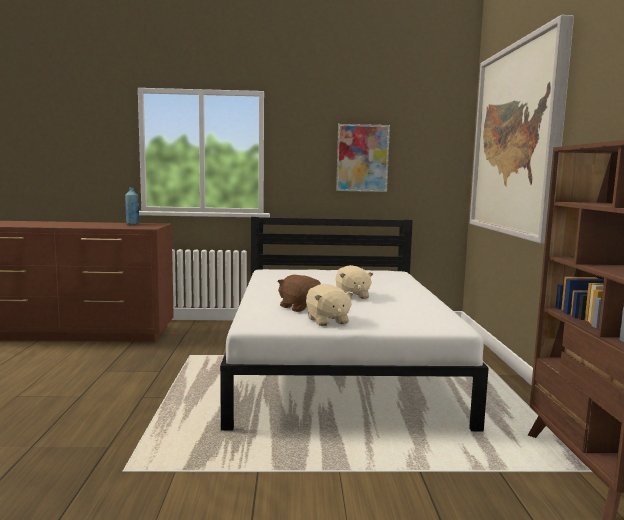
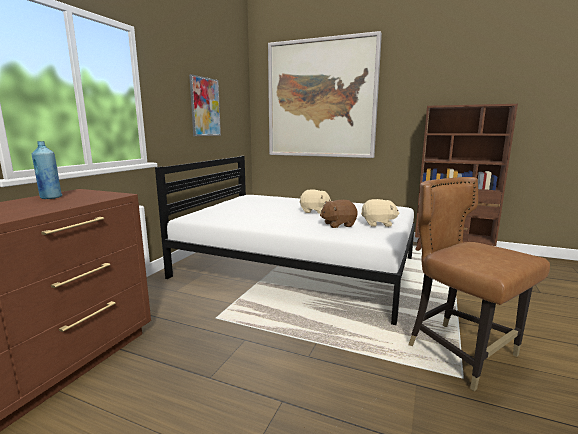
camera: 65 degrees left, 5 degrees up
(176, 472) = (461, 352): none -> brown chair

